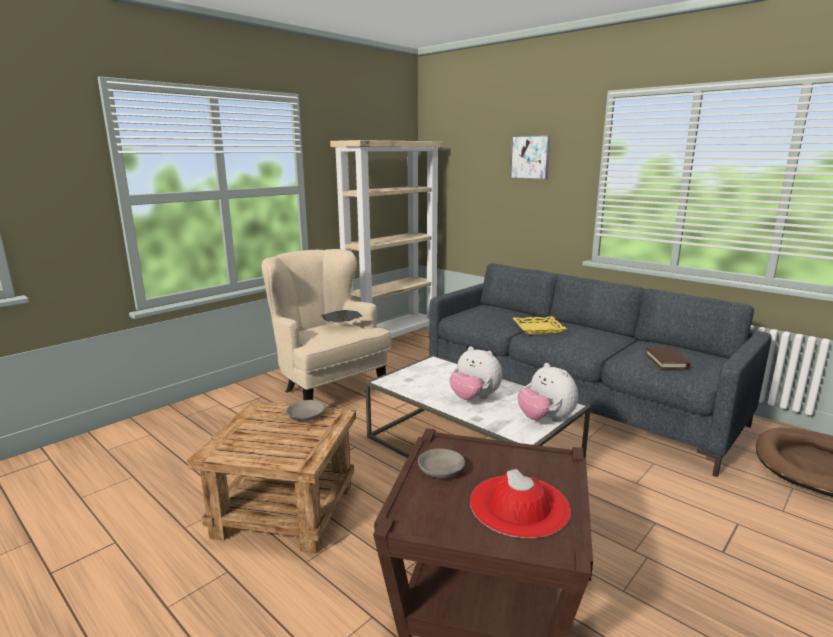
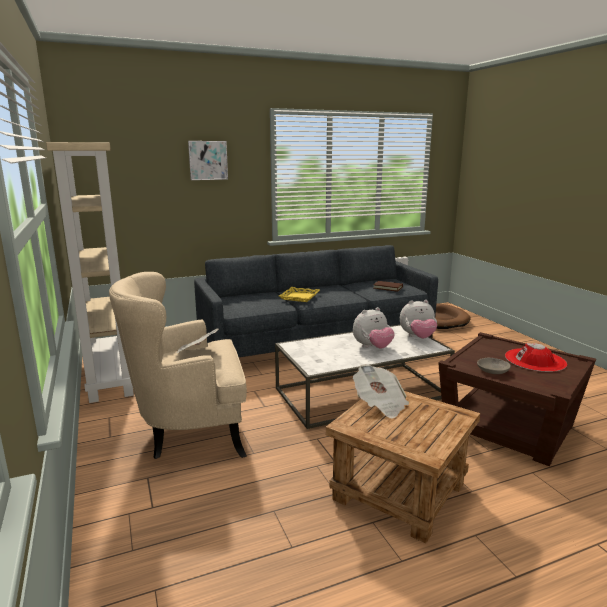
camera: 65 degrees left, 0 degrees up
(305, 416) = (380, 404): grey bowl -> newspaper

